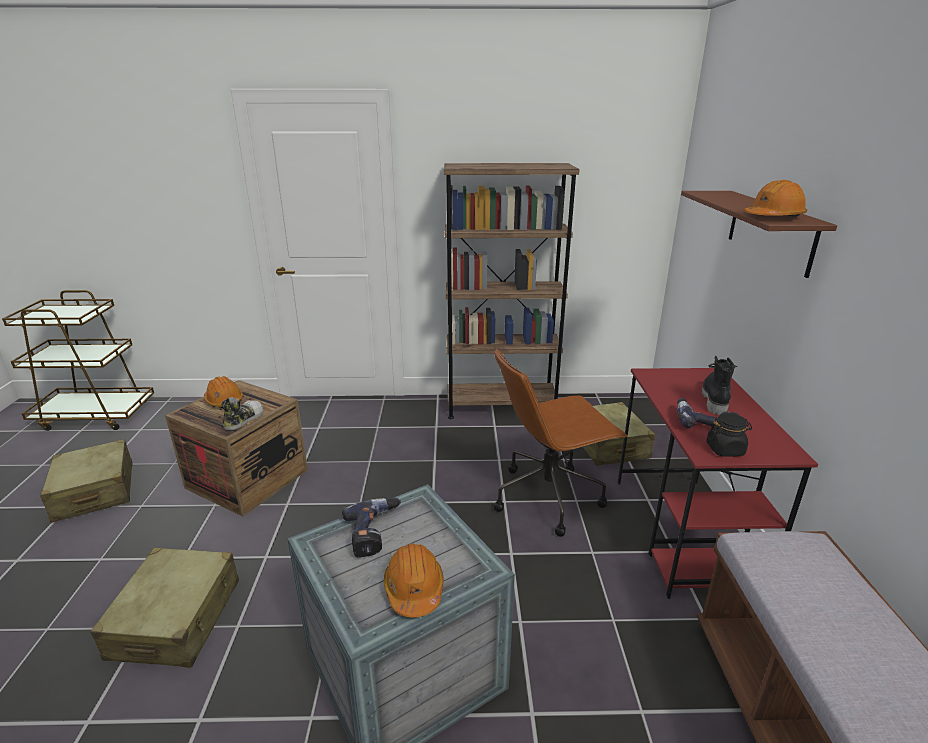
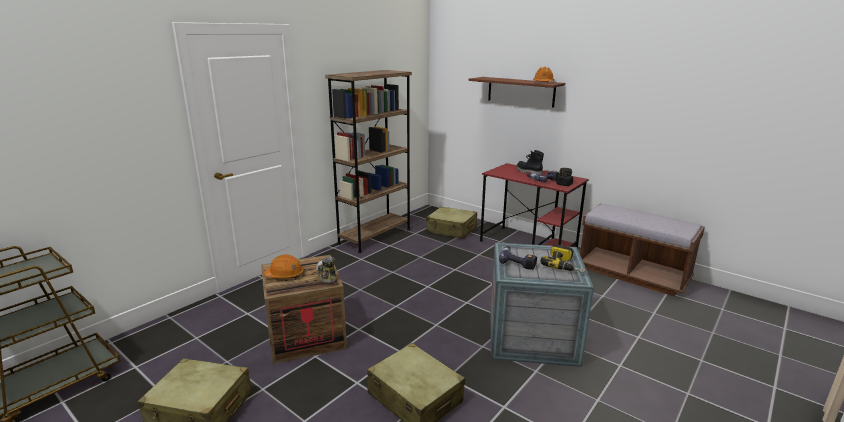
camera: 50 degrees left, 5 degrees down
(414, 589) = (565, 265): orange hard hat -> power drill
(549, 496) = (467, 258): brown office chair -> none

